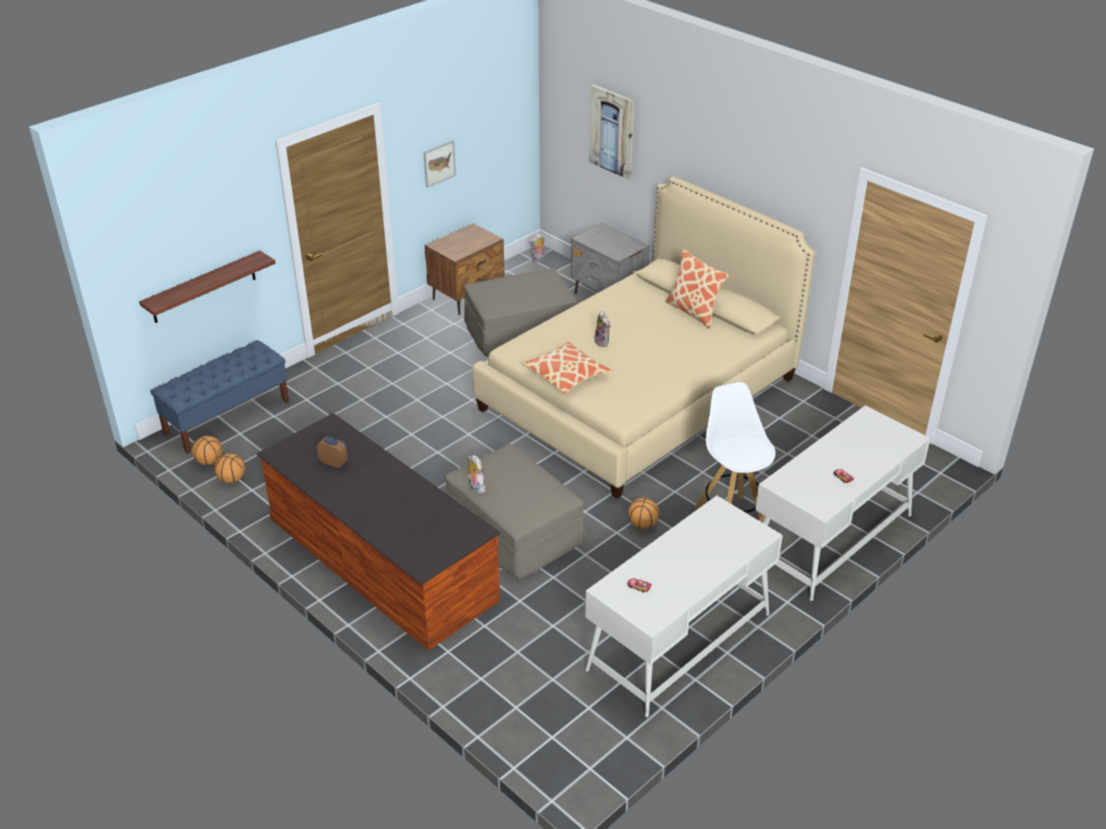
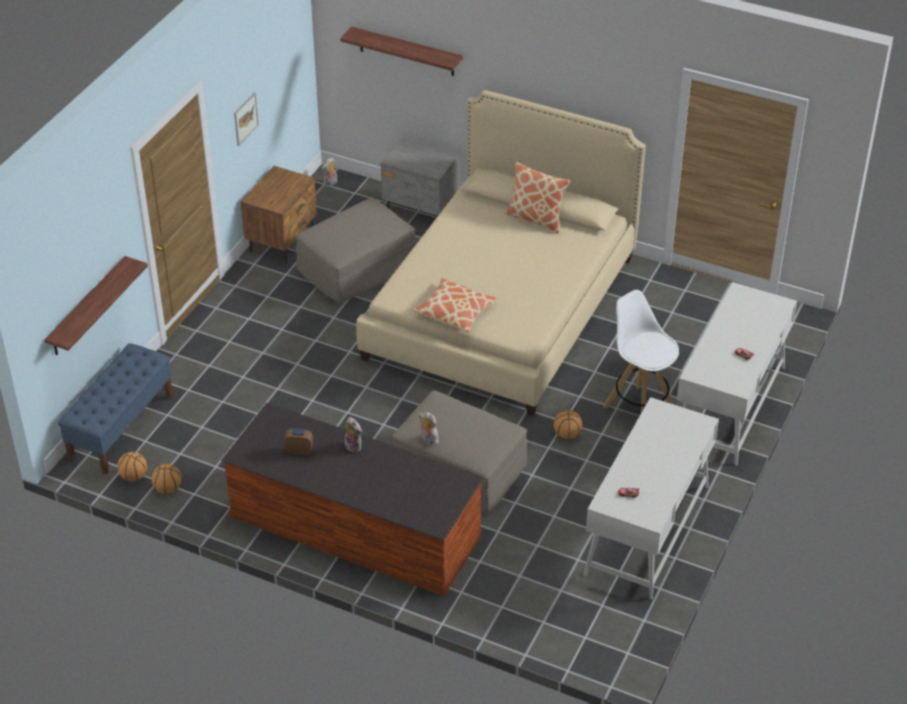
camera: 20 degrees left, 5 degrees up
(603, 342) = (470, 270): plush toy -> plush toy (355, 446)
(612, 131) = (406, 52): picture -> shelf

